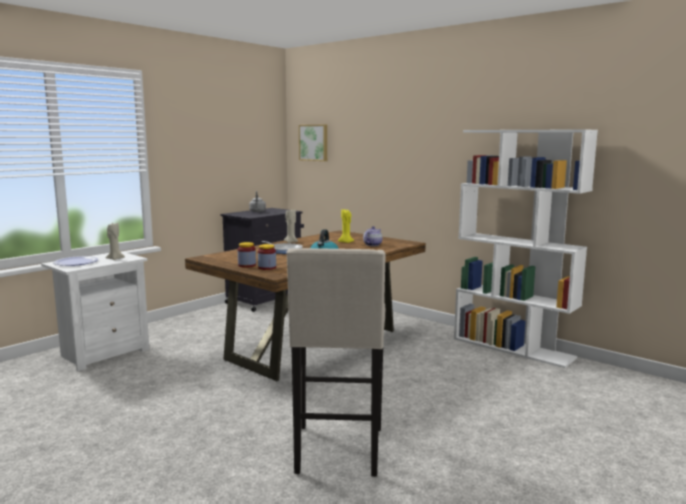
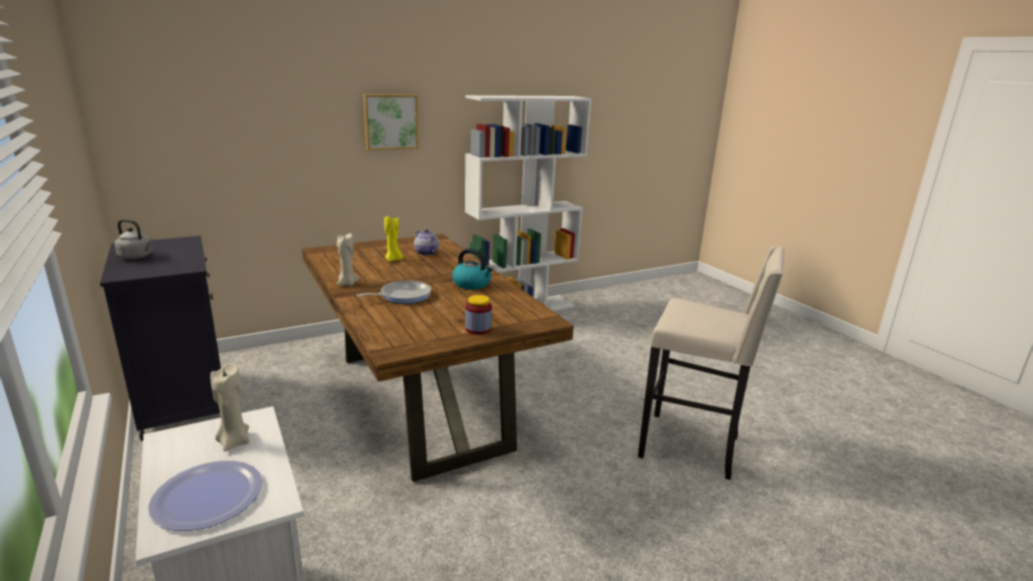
camera: 70 degrees left, 10 degrees up
(267, 268) = (504, 320): jar -> none
(314, 142) = (169, 113): picture -> picture (390, 122)

